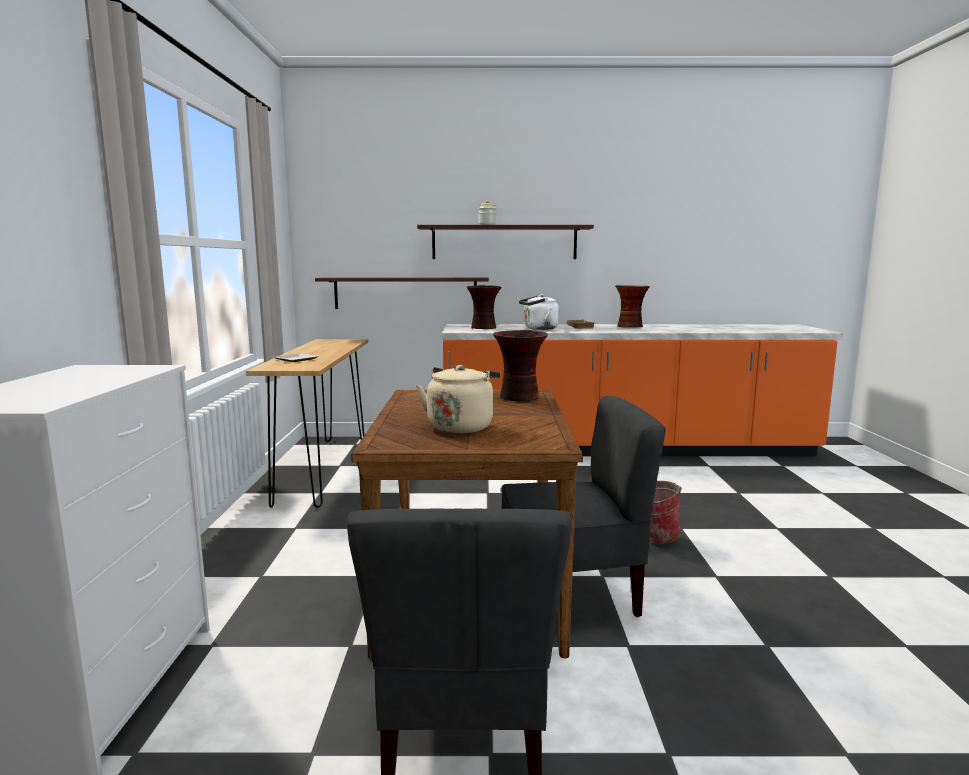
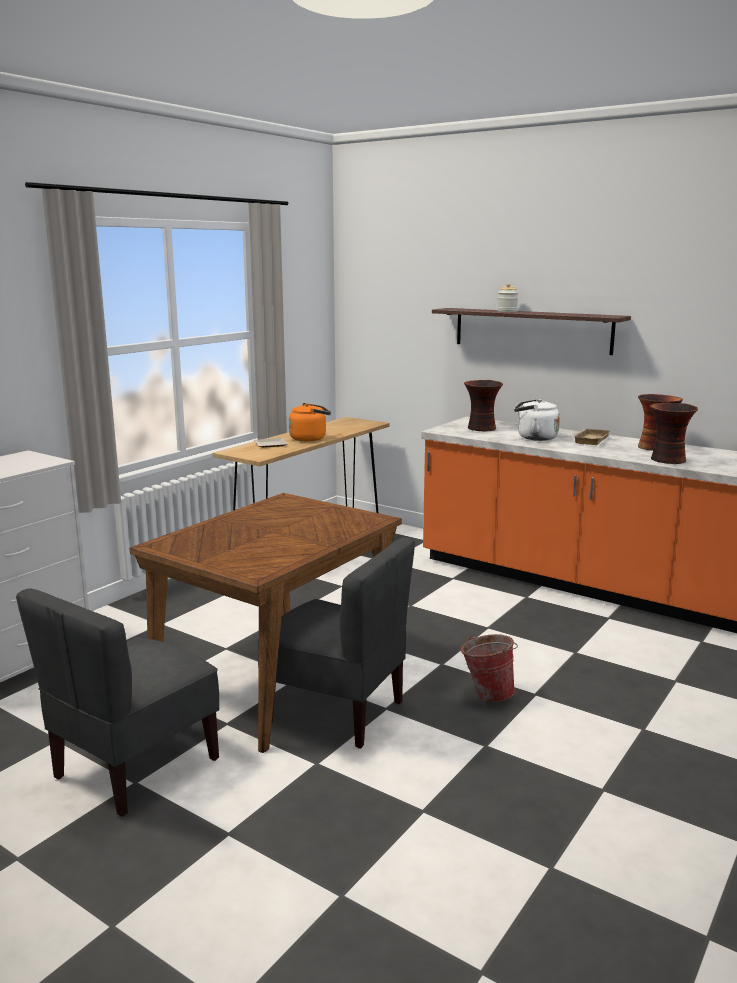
camera: 35 degrees right, 5 degrees up
(324, 352) = (310, 438): none -> orange kettle
(405, 293) = (430, 378): shelf -> none
(461, 426) = (238, 541): beige kettle -> none
(519, 397) = (351, 522): vase -> vase (668, 460)

